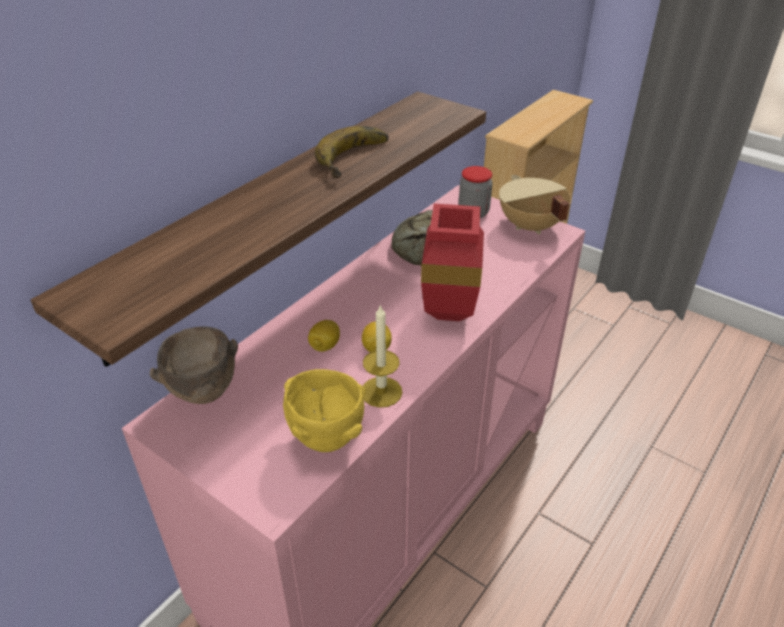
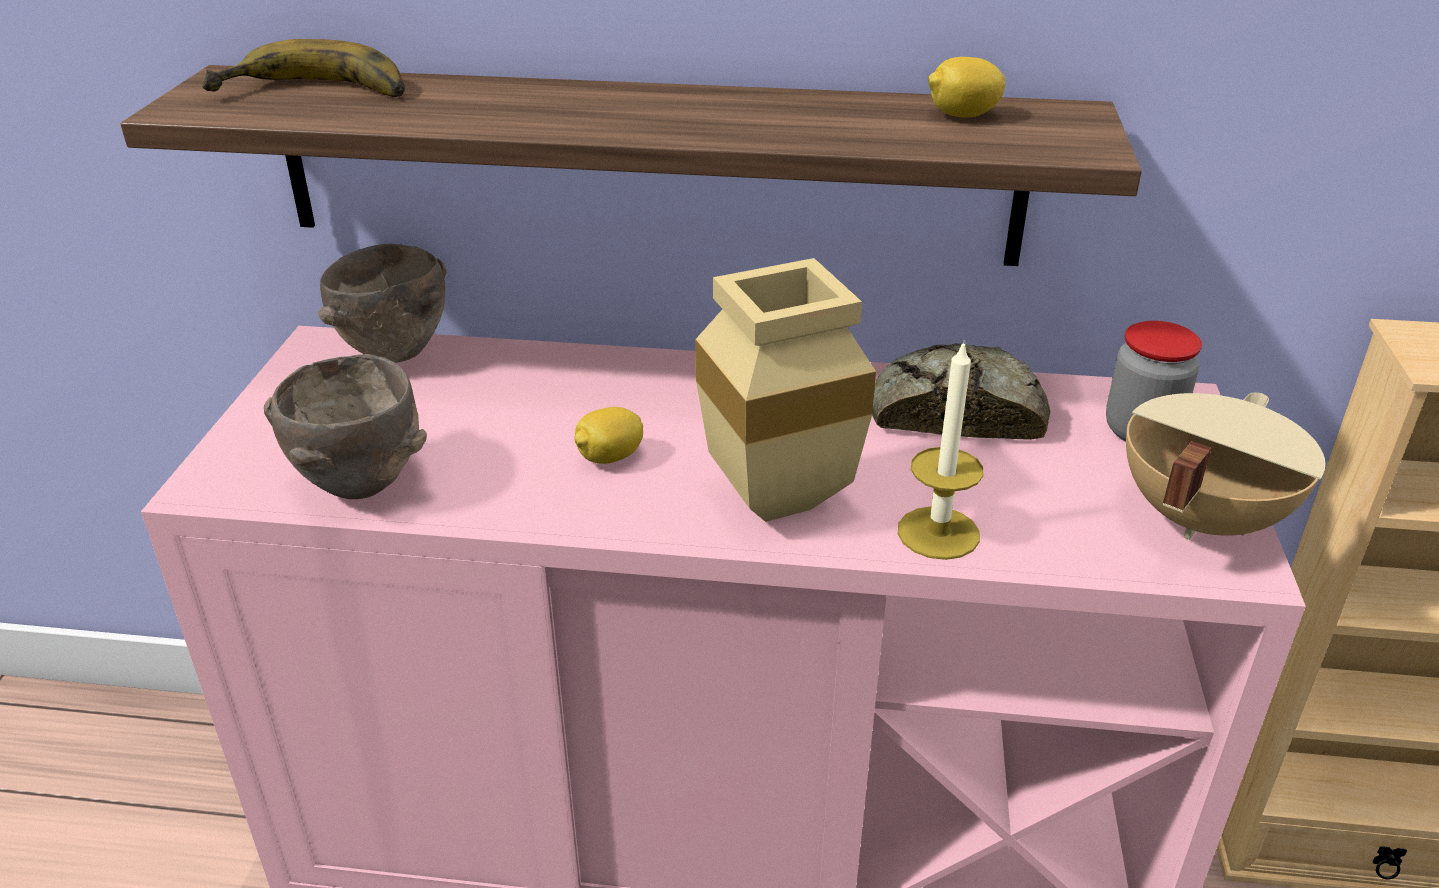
camera: 60 degrees right, 5 degrees down
(325, 346) = (573, 409): lemon -> lemon (962, 115)
(328, 440) = (361, 486): yellow bowl -> brown bowl
(358, 159) = (765, 120): banana -> banana (312, 95)
(381, 392) = (504, 498): candle -> candle (938, 533)
(451, 315) = (773, 507): red vase -> beige vase

